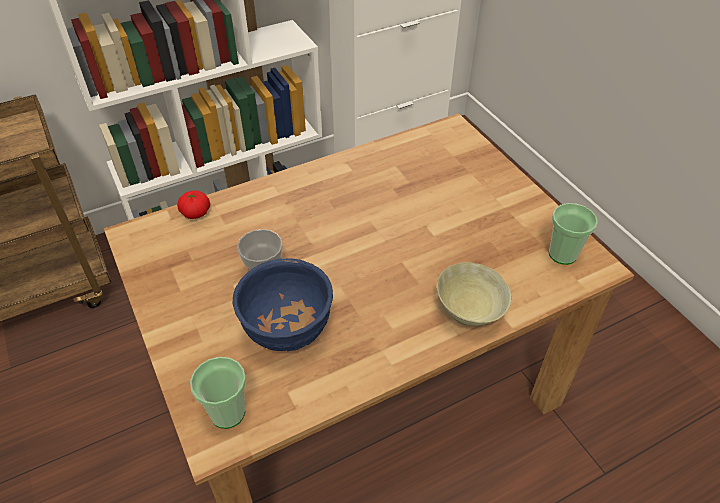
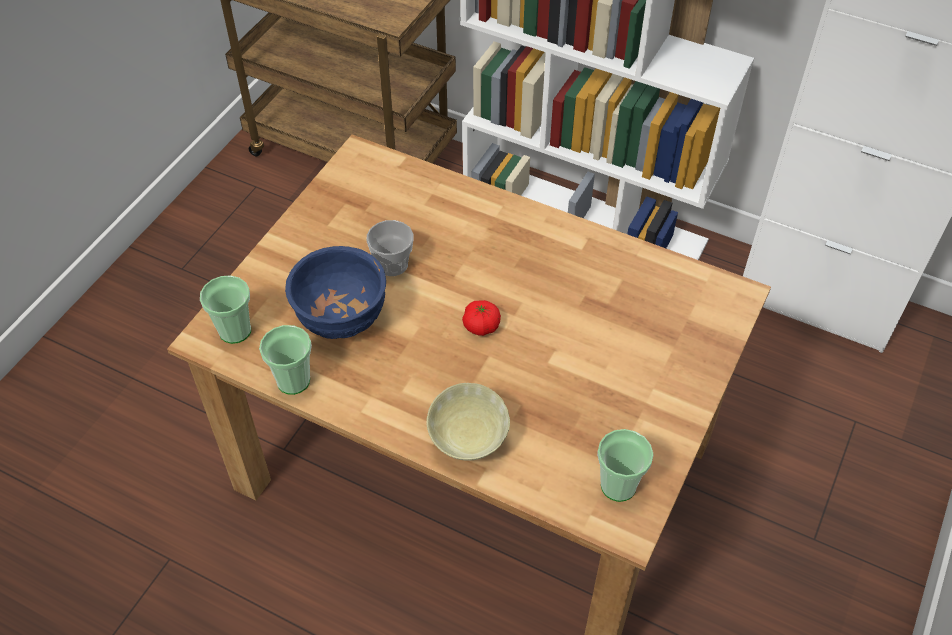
camera: 55 degrees right, 5 degrees up
(196, 213) = (419, 177): tomato -> tomato (481, 326)
(322, 396) = (293, 381): none -> cup

